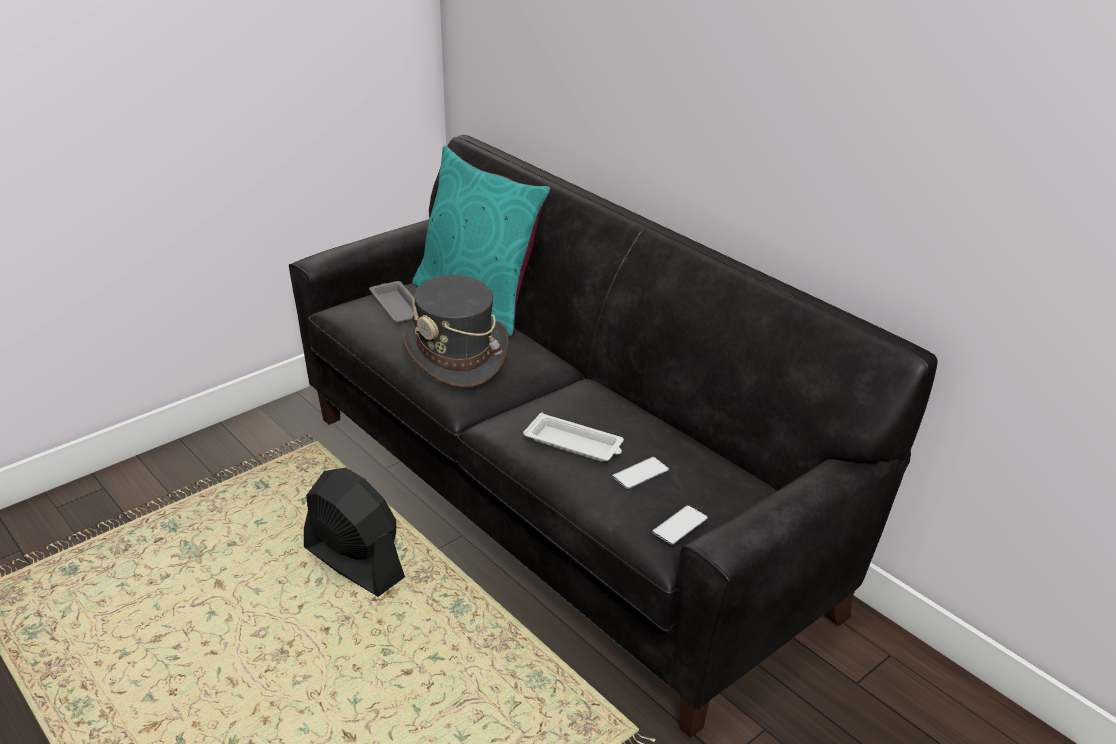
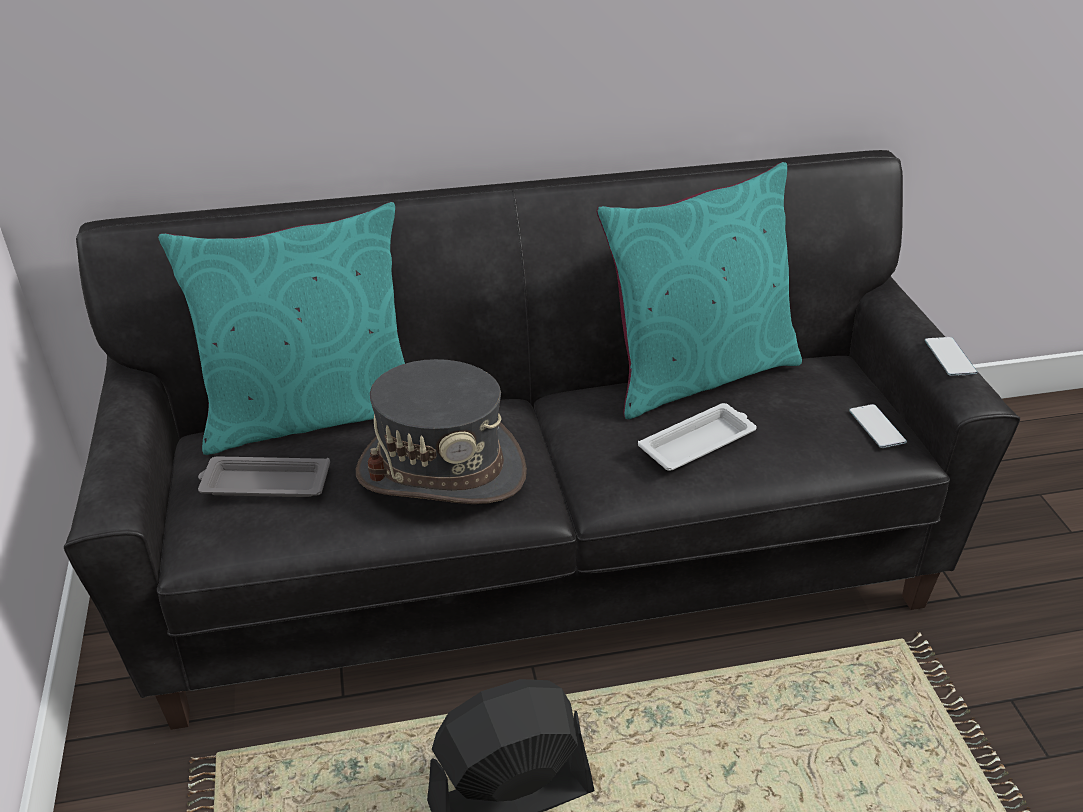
camera: 60 degrees left, 5 degrees up
(640, 473) = (779, 418): phone -> phone (950, 357)
(668, 426) = (696, 372): none -> turquoise pillow

